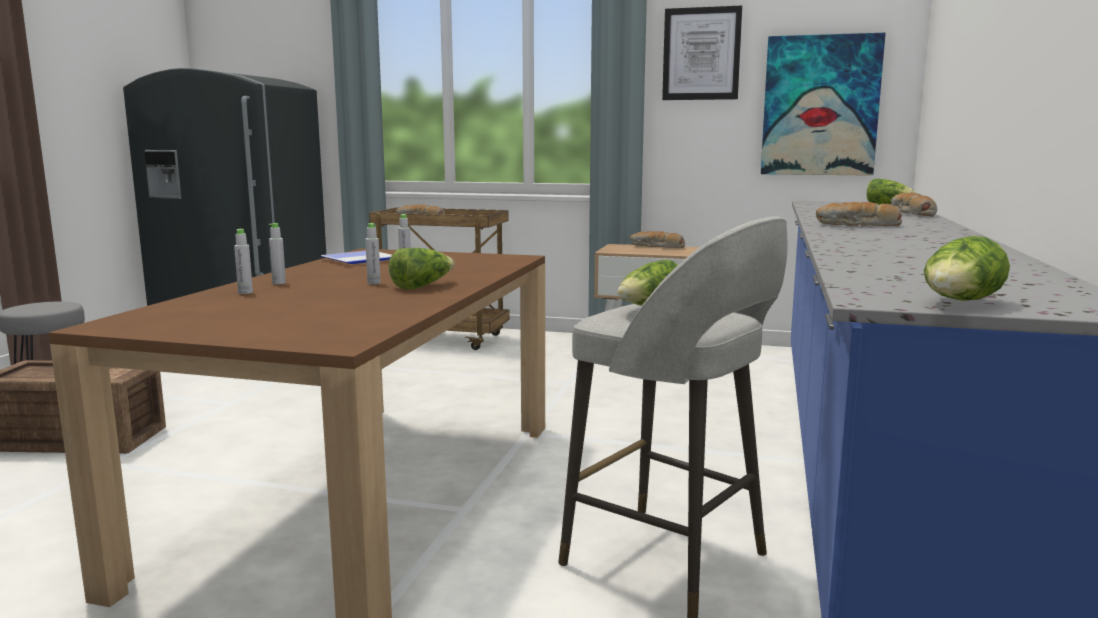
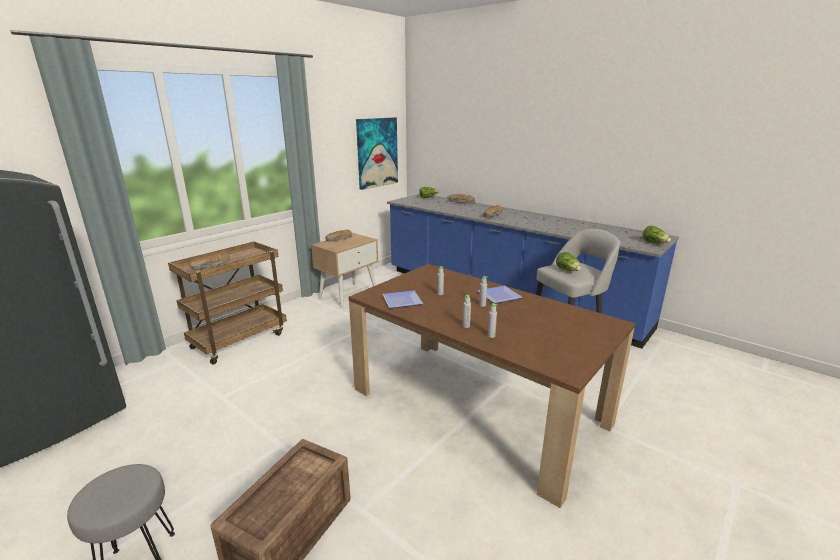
camera: 65 degrees left, 10 degrees up
(422, 286) = (499, 297): lettuce -> plate
(701, 54) = (329, 128): picture -> none

